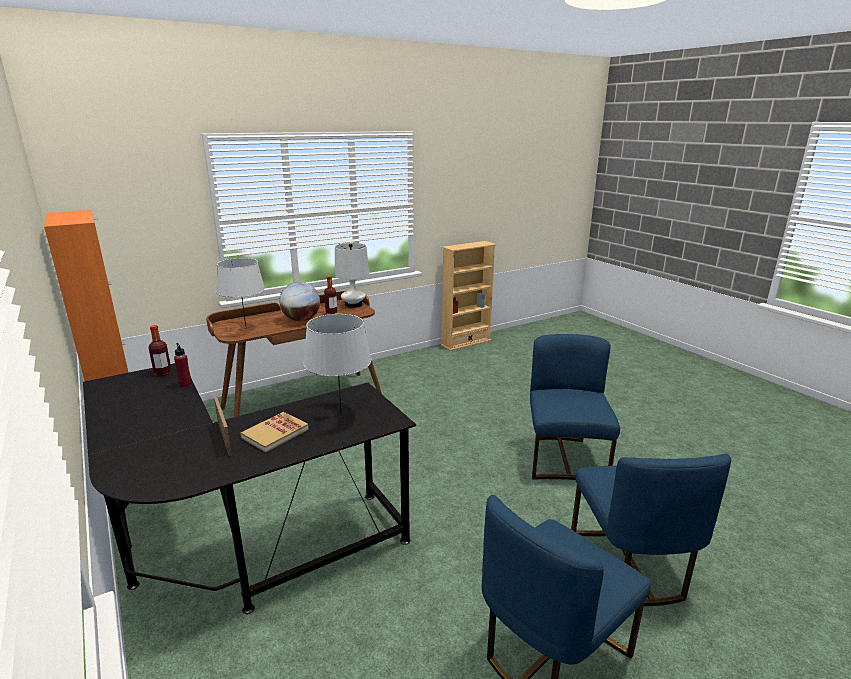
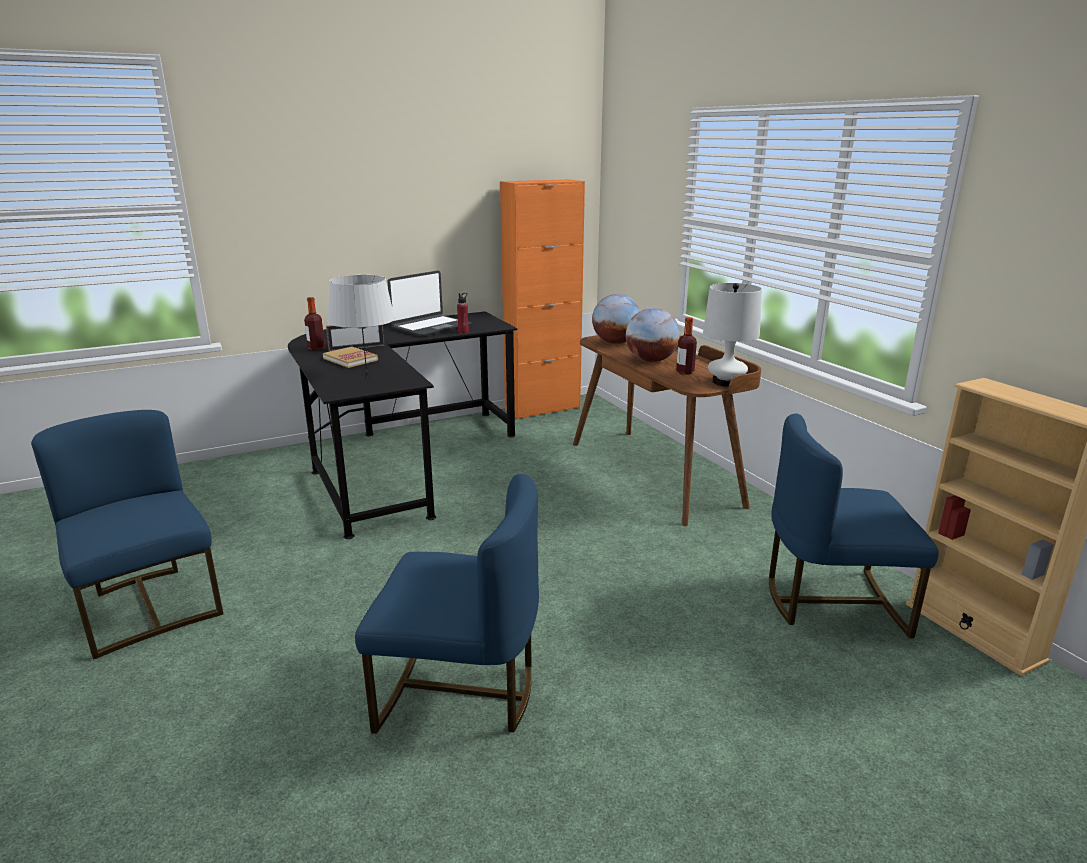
camera: 95 degrees right, 0 degrees up
(145, 405) = (431, 327): none -> laptop
(163, 373) = (492, 325): bottle -> bottle (316, 348)
(246, 329) = (615, 343): grey table lamp -> globe
(631, 564) = (197, 699): blue chair -> blue chair (832, 601)

